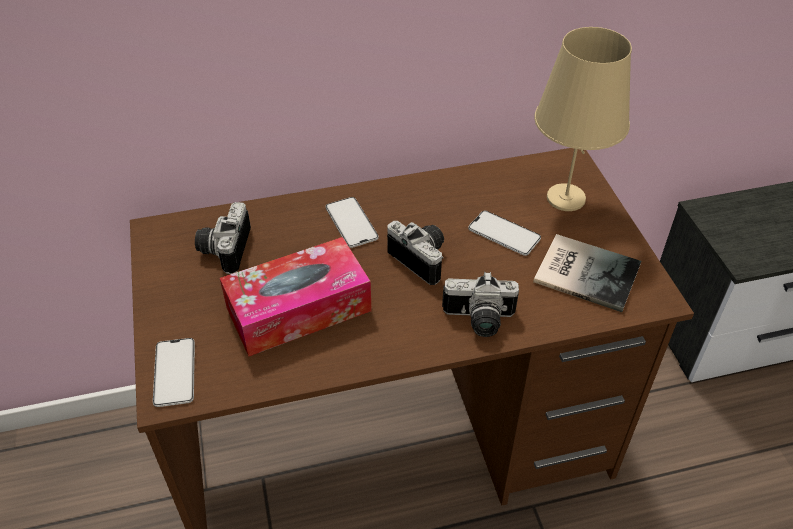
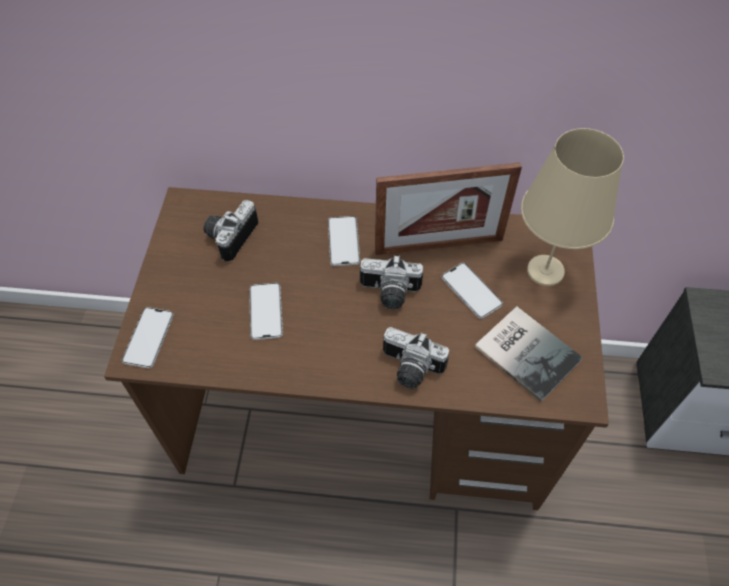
camera: 20 degrees right, 10 degrees up
(298, 309) = (265, 311): tissue box -> phone
(423, 258) = (389, 294): camera -> camera turned 120 degrees clockwise
(451, 202) = (439, 245): none -> picture frame

